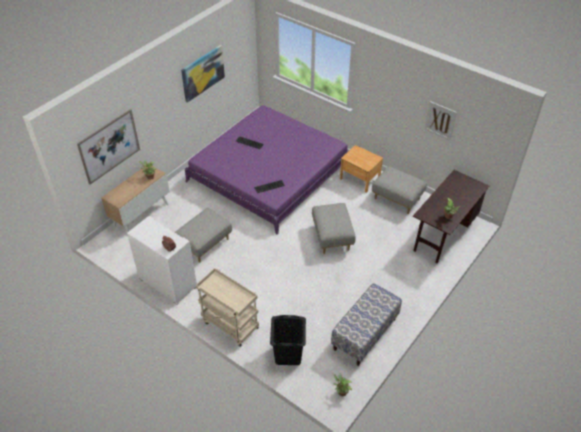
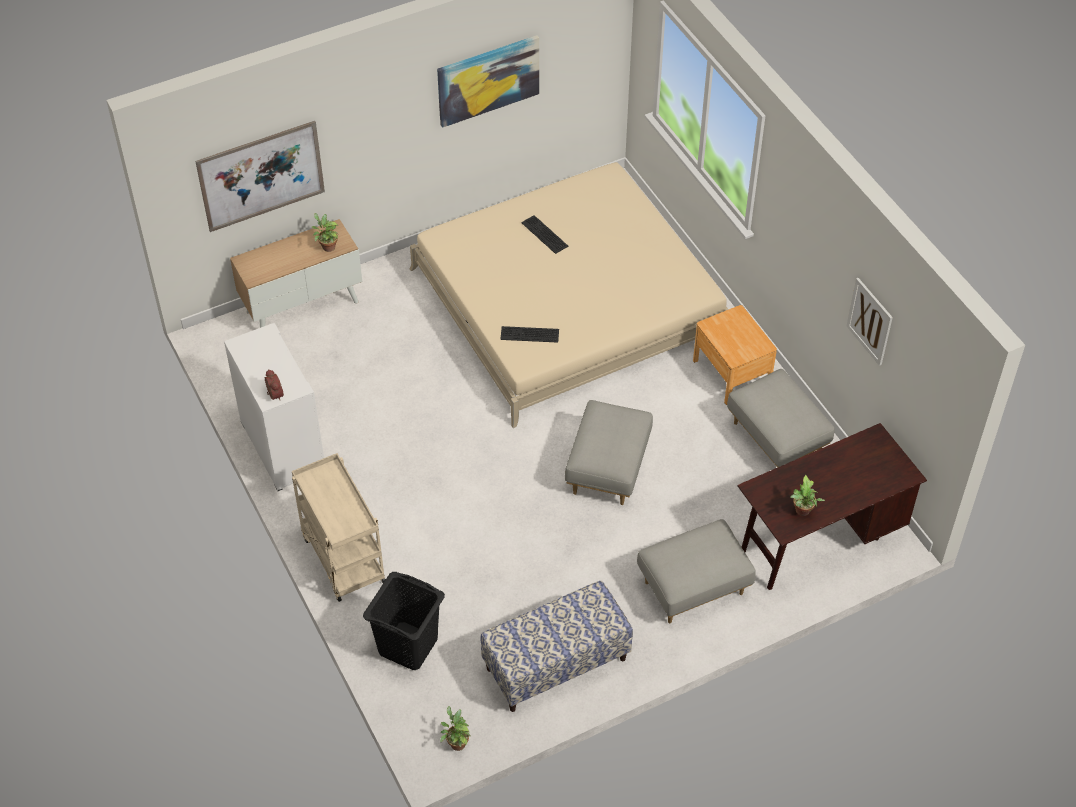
camera: 25 degrees right, 5 degrees up
(205, 244) = (379, 399): grey ottoman -> grey ottoman (693, 587)
(269, 173) = (568, 303): purple bed -> beige bed

